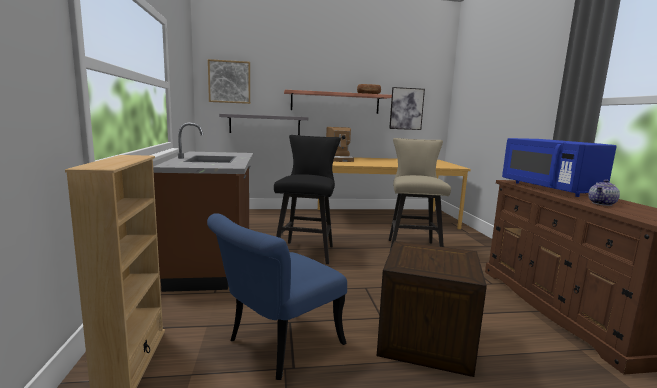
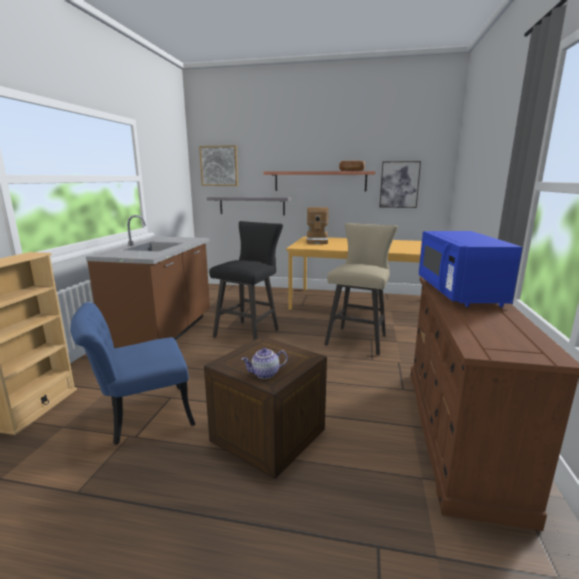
camera: 20 degrees right, 5 degrees up
(602, 204) = (474, 319): teapot -> teapot (265, 374)

